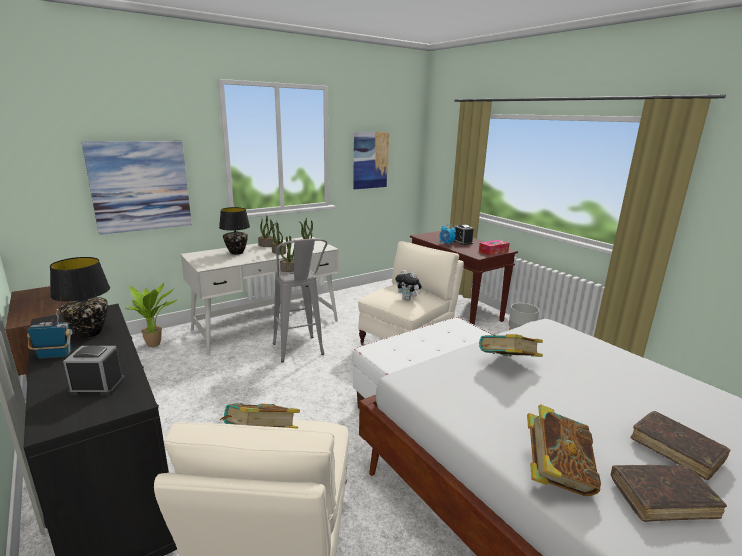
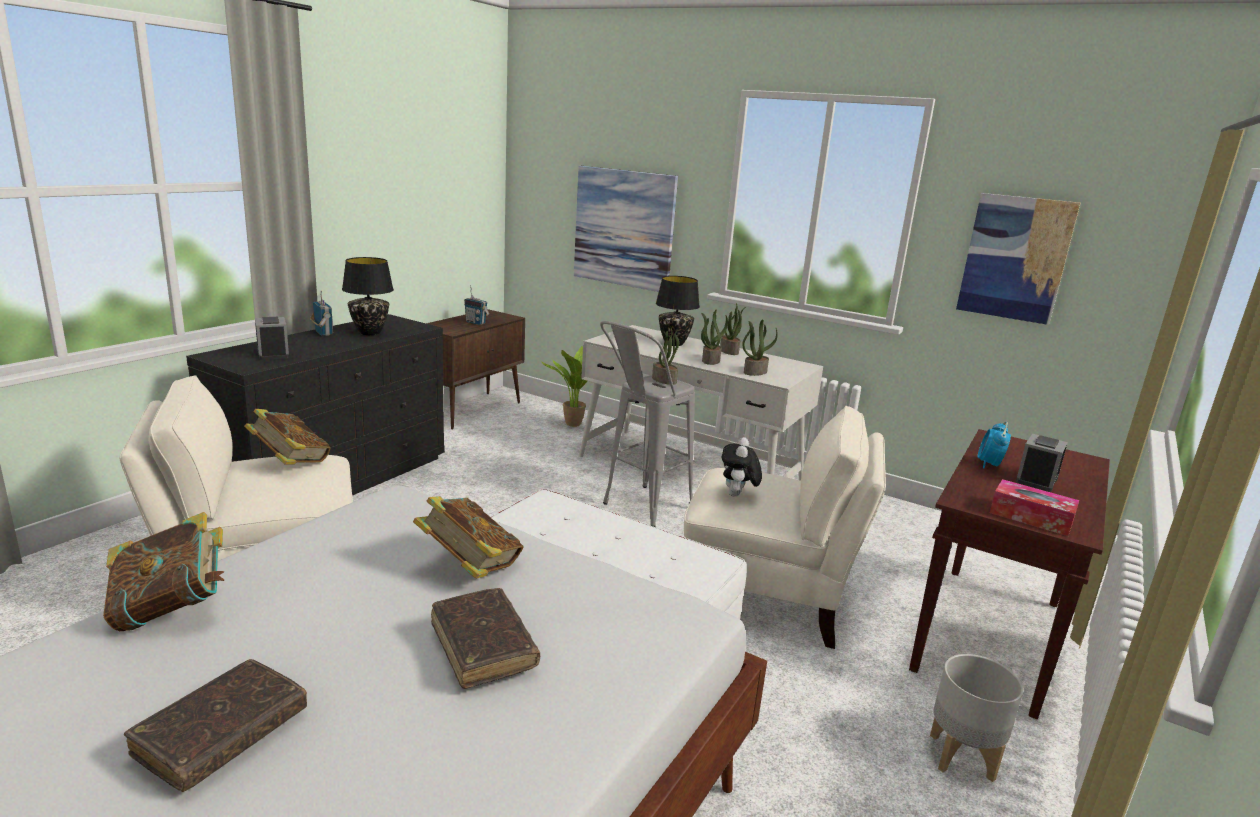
camera: 65 degrees right, 0 degrees up
(47, 302) = (476, 323): none -> radio
(662, 498) = (101, 699): brown book -> brown book (483, 646)

